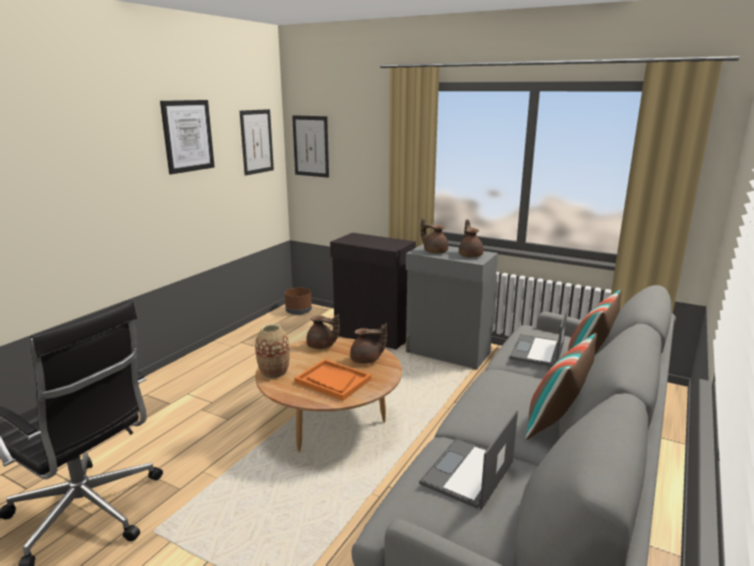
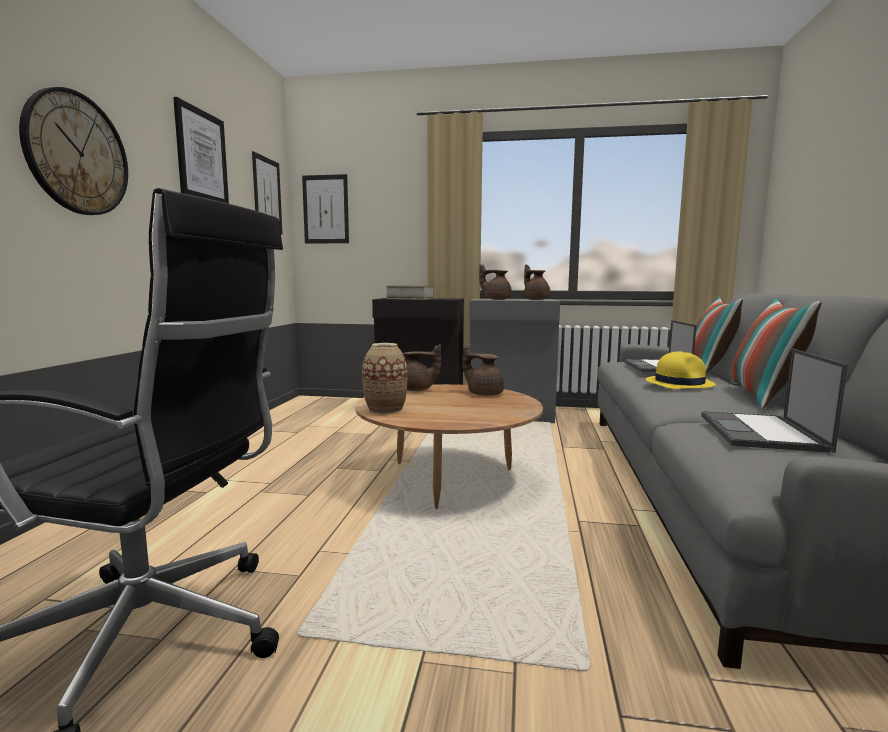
camera: 20 degrees left, 10 degrees down
(83, 177) = (77, 154): none -> wall clock
(299, 311) = (315, 402): brown planter -> none
(332, 381) = (469, 409): orange tray -> none
(364, 241) = (410, 298): none -> book
(366, 360) = (484, 393): brown teapot -> brown teapot turned 120 degrees counterclockwise
(508, 388) = (679, 383): none -> yellow hat

